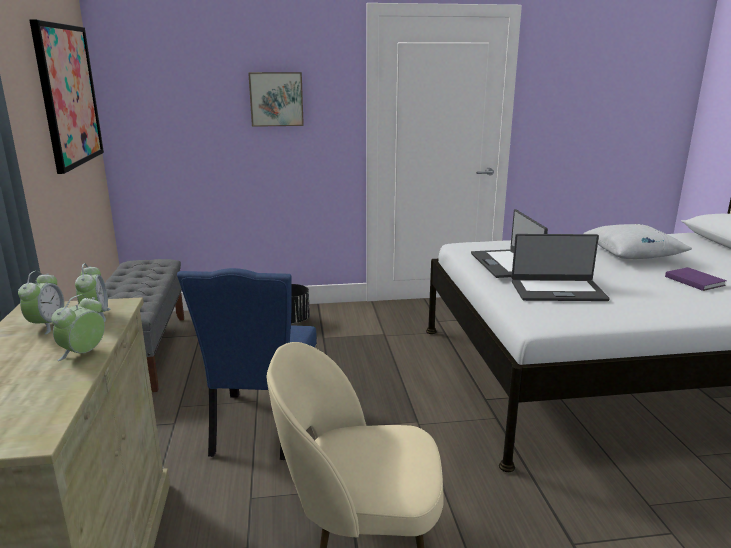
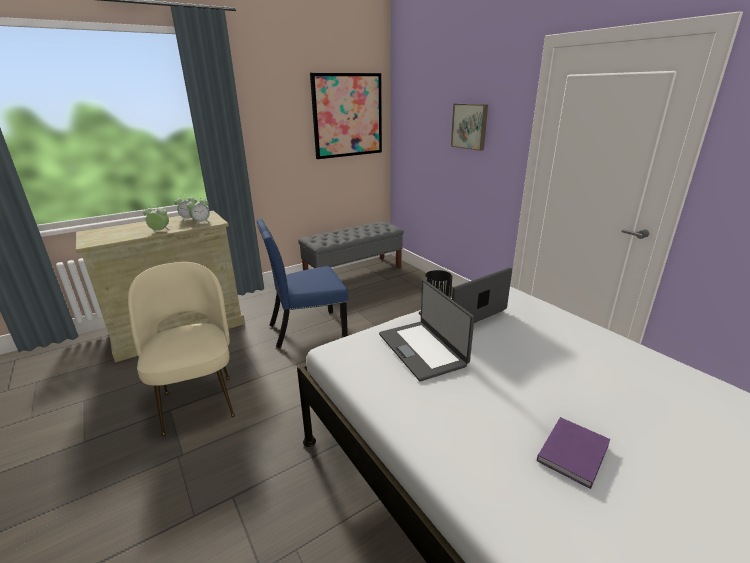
camera: 65 degrees right, 5 degrees up
(632, 254) = (622, 391): grey pillow -> none

